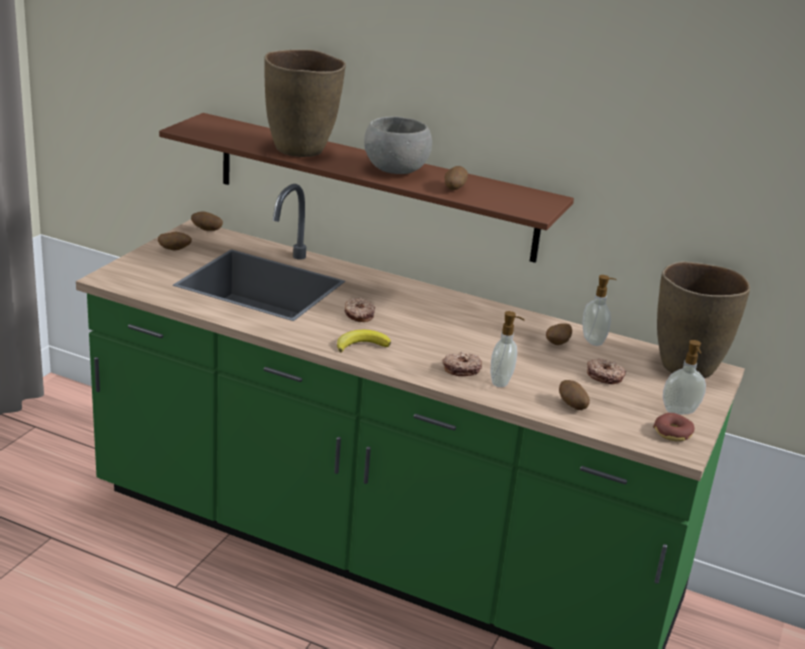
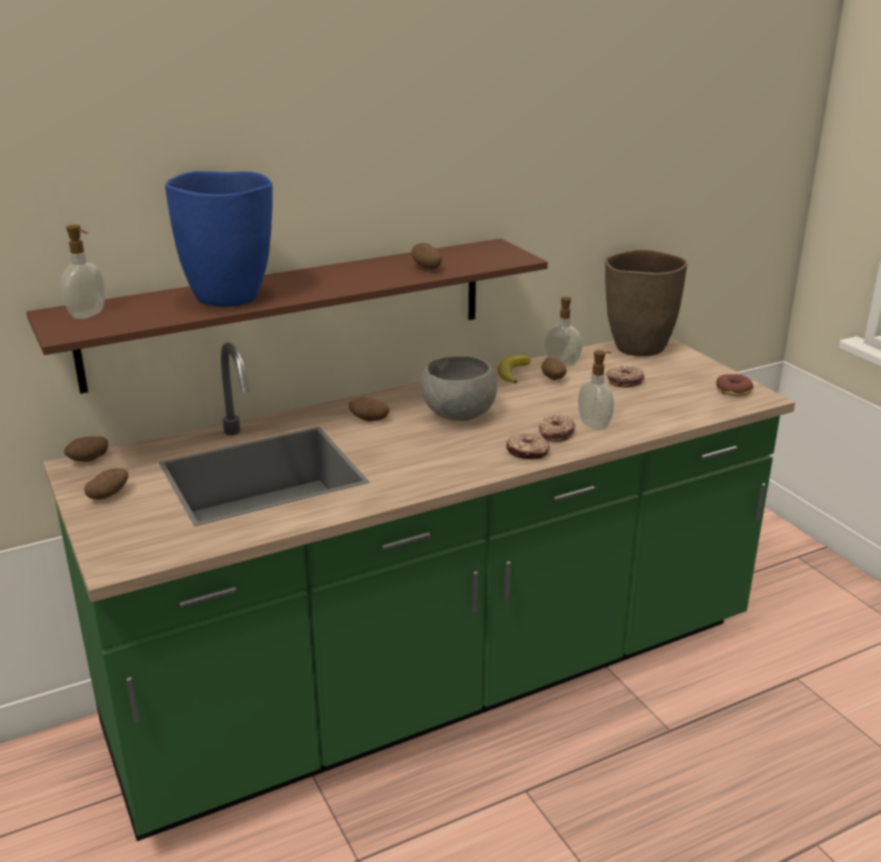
camera: 50 degrees left, 0 degrees up
(301, 150) = (229, 297): brown vase -> blue vase
(358, 315) = (399, 444): donut -> donut (527, 452)
(361, 345) = (460, 463): banana -> banana (512, 372)
(395, 171) = (349, 276): grey bowl -> grey bowl (459, 416)
(572, 405) = (660, 411): potato -> potato (369, 420)
(680, 412) = (704, 376): soap dispenser -> soap dispenser (89, 315)

